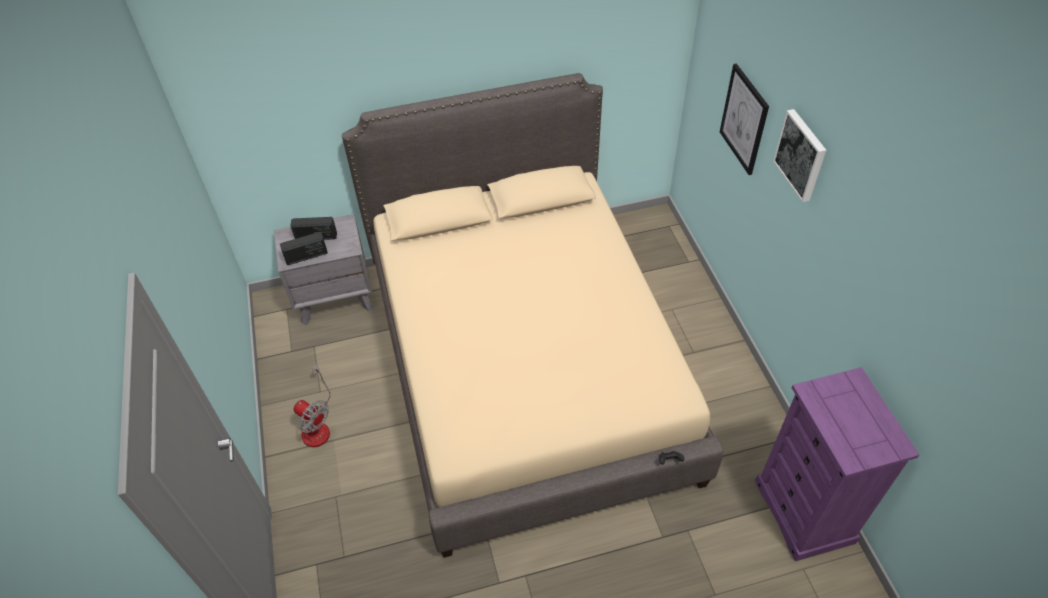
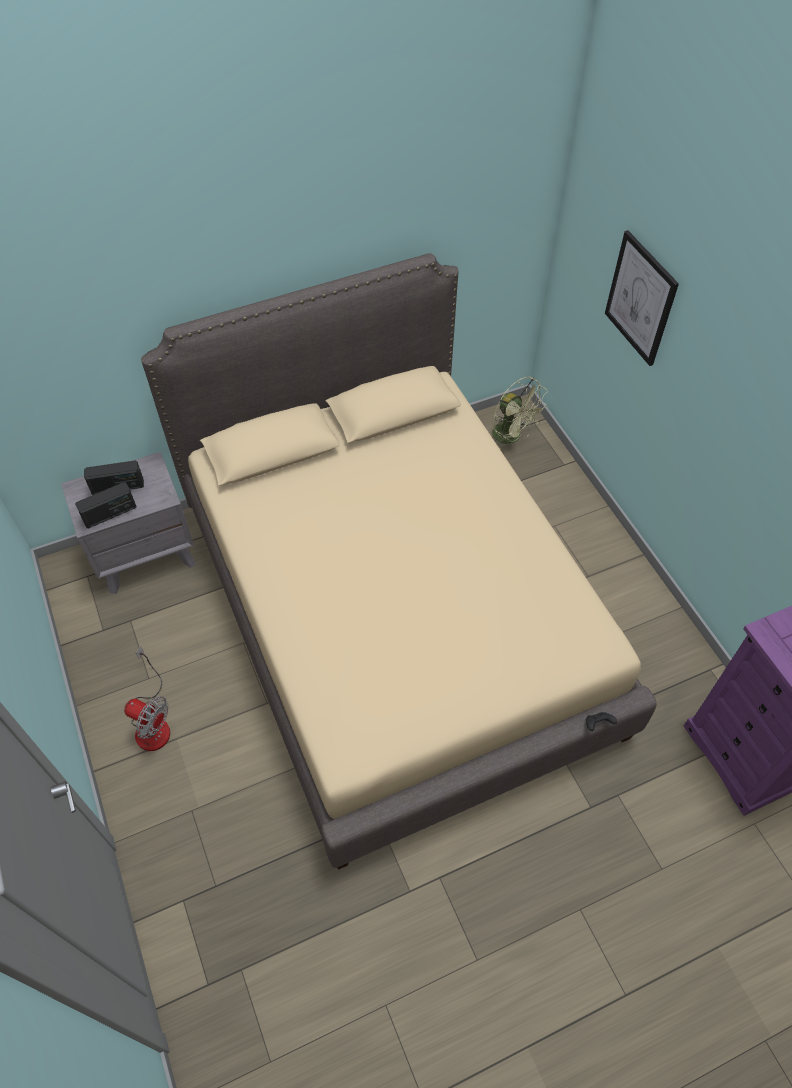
camera: 10 degrees left, 5 degrees up
(648, 235) = (512, 437): none -> green fan
(801, 155) = (729, 344): picture -> none

